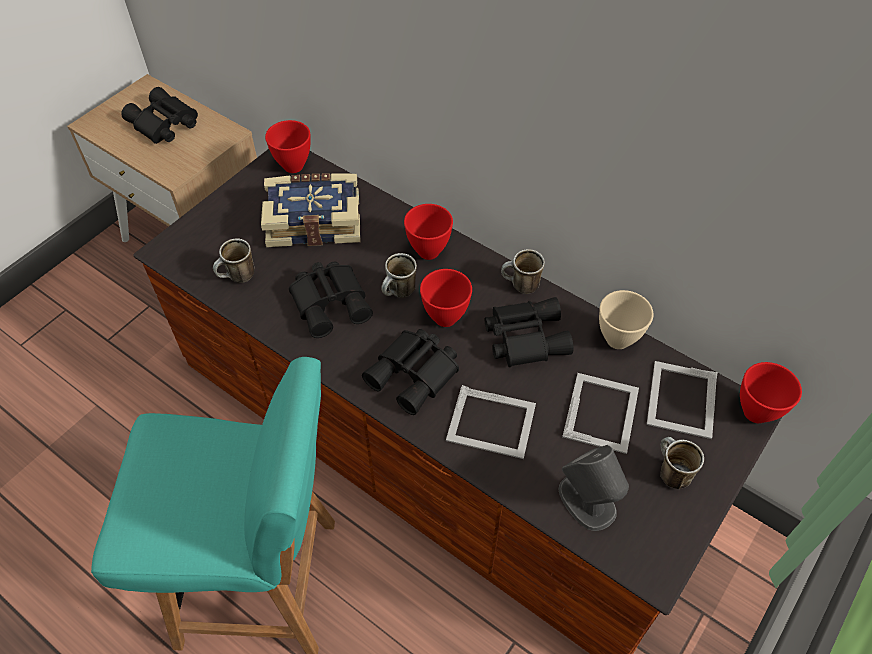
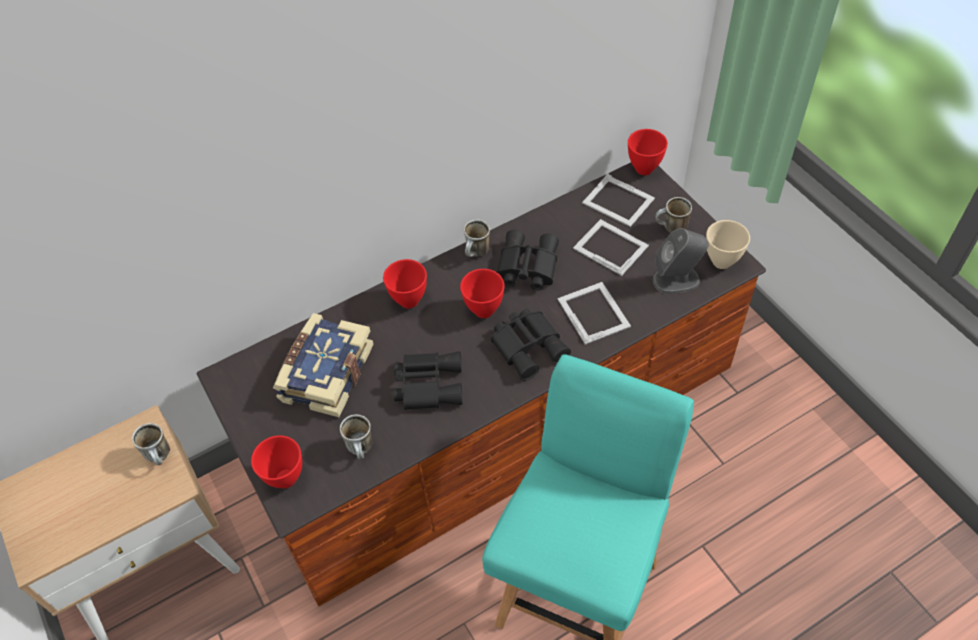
camera: 65 degrees left, 0 degrees up
(163, 124) = (89, 484): black binoculars -> none
(293, 167) = (245, 373): red bowl -> red bowl (287, 479)
(399, 293) = (443, 333): mug -> mug (161, 456)
(492, 423) = (593, 312): picture frame -> picture frame turned 60 degrees counterclockwise
(617, 341) = (555, 216): beige bowl -> beige bowl (722, 262)

